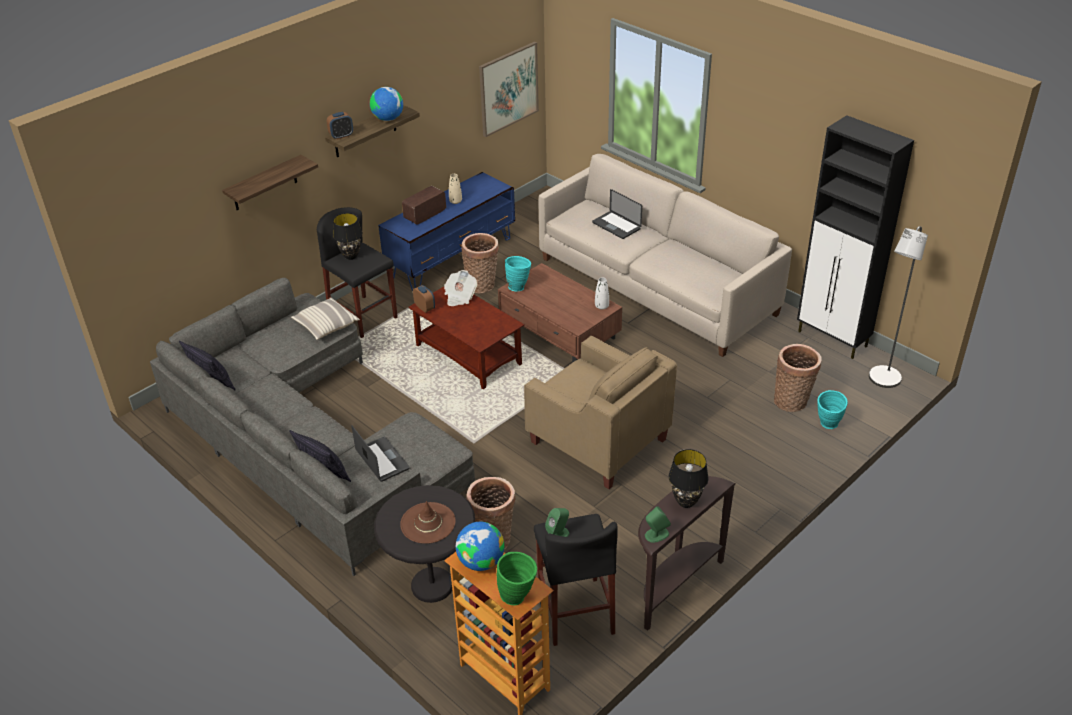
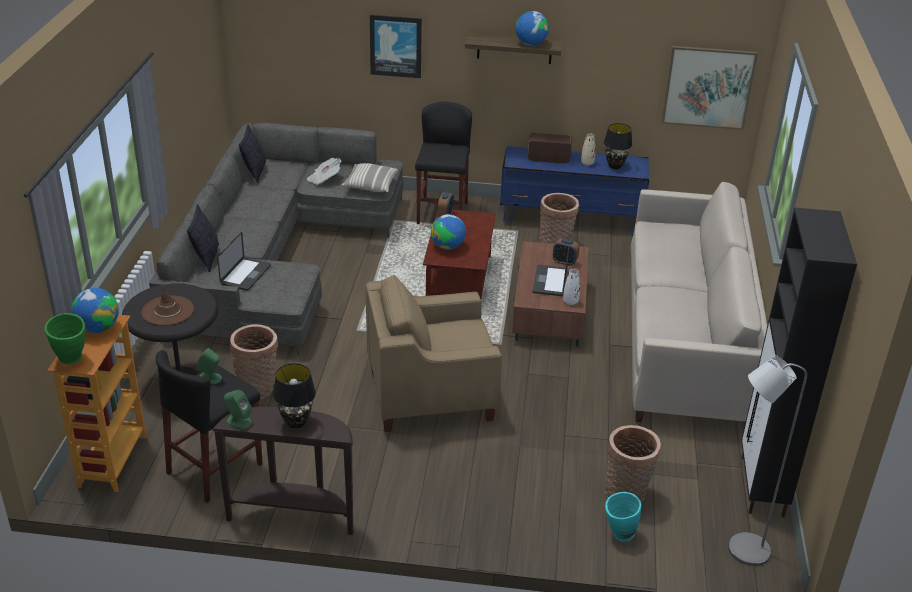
camera: 50 degrees right, 5 degrees down
(264, 183) = (395, 46): shelf -> picture
(341, 136) = (478, 37): alarm clock -> alarm clock (564, 262)
(351, 256) = (442, 148): black table lamp -> black table lamp (615, 166)
(459, 296) = (480, 224): newspaper -> newspaper (324, 179)
(471, 328) = (448, 246): none -> globe
(518, 286) = (539, 249): turquoise vase -> none
(598, 441) = (430, 394): beige armchair -> beige armchair turned 75 degrees clockwise
(616, 226) = (676, 253): laptop -> laptop (550, 281)

